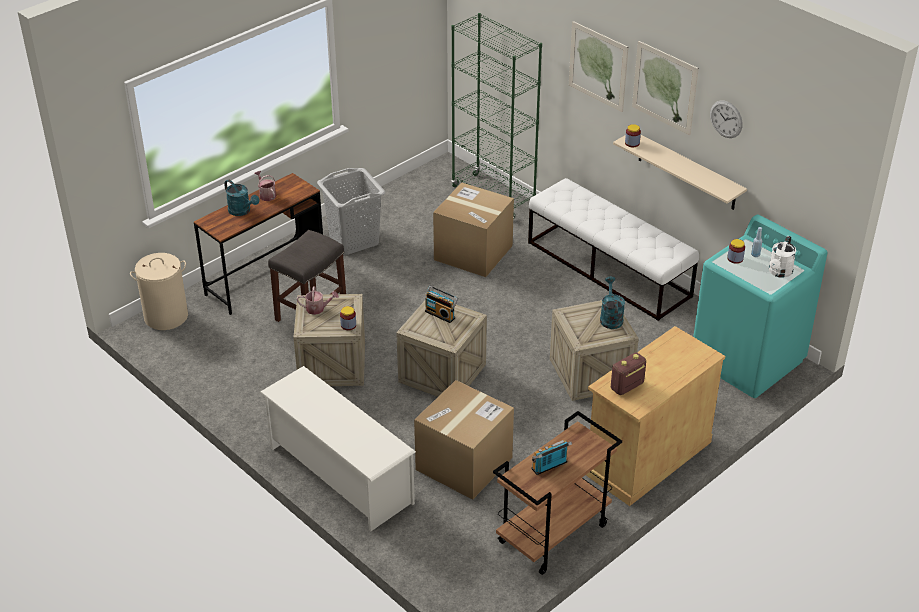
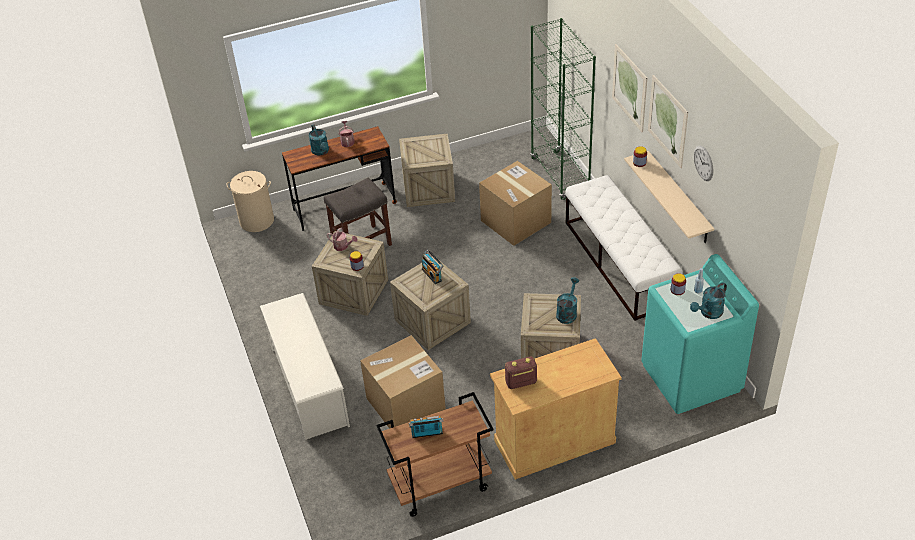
camera: 25 degrees right, 5 degrees up
(354, 240) = (428, 188): grey laundry basket -> crate
(779, 273) = (708, 313): white watering can -> turquoise watering can

